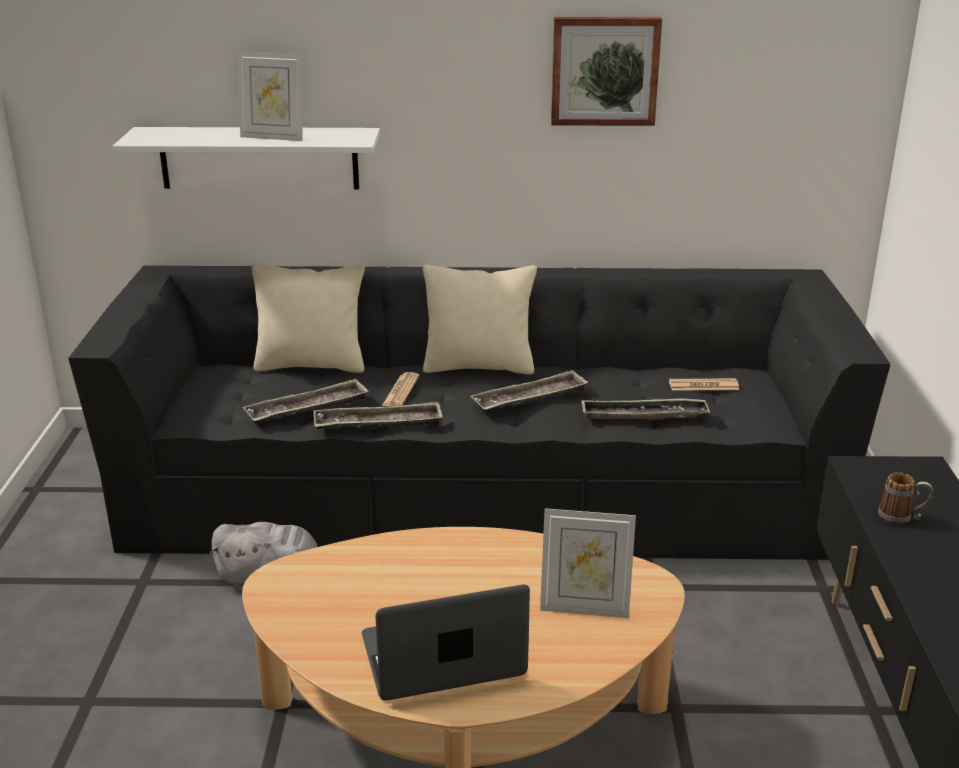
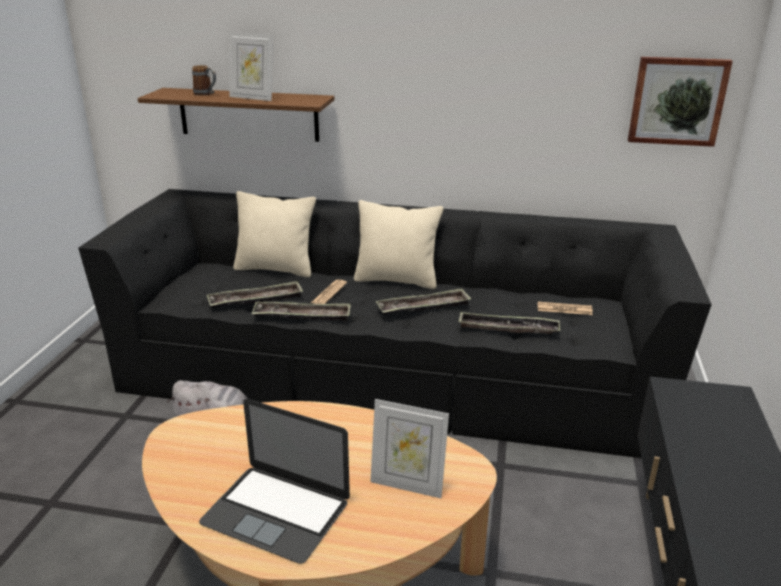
camera: 10 degrees right, 0 degrees up
(259, 158) = (248, 114): white shelf -> brown shelf
(442, 656) = (276, 512): laptop -> laptop turned 150 degrees counterclockwise
(604, 71) = (505, 57): picture -> picture (677, 101)
(901, 518) = (701, 438): mug -> mug (206, 94)

